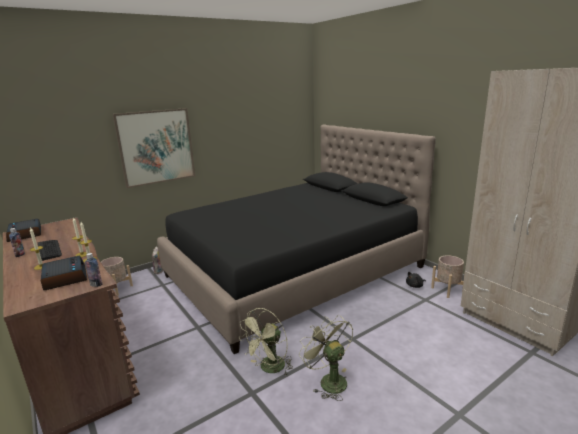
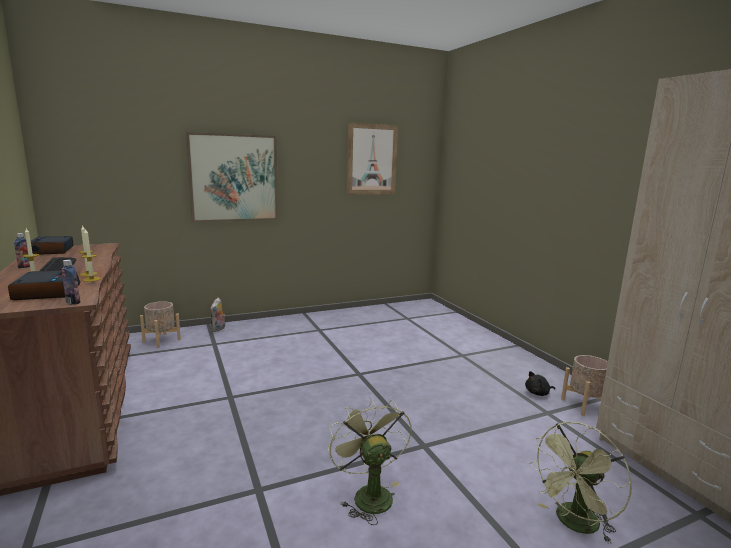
camera: 10 degrees right, 5 degrees down
(262, 118) = (372, 159): none -> picture
(269, 369) = (295, 463): green fan -> green fan (574, 524)
(294, 271) = (379, 352): black bed -> none

